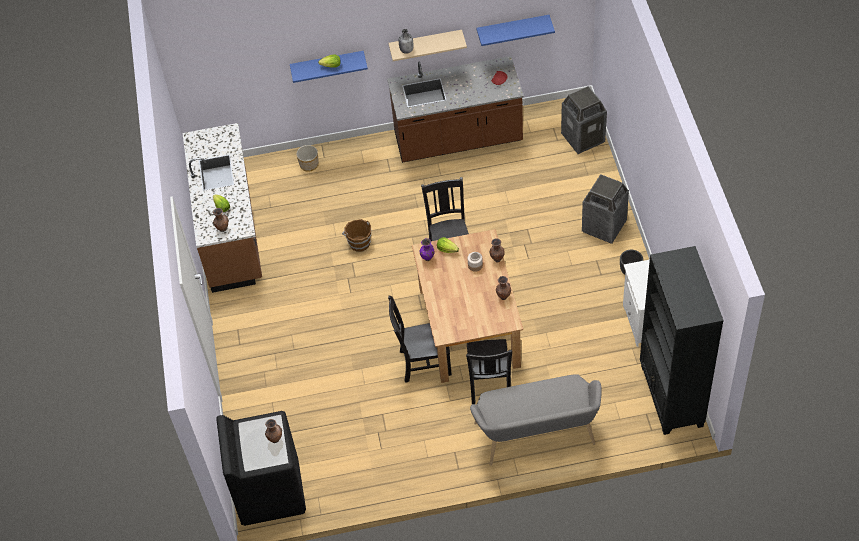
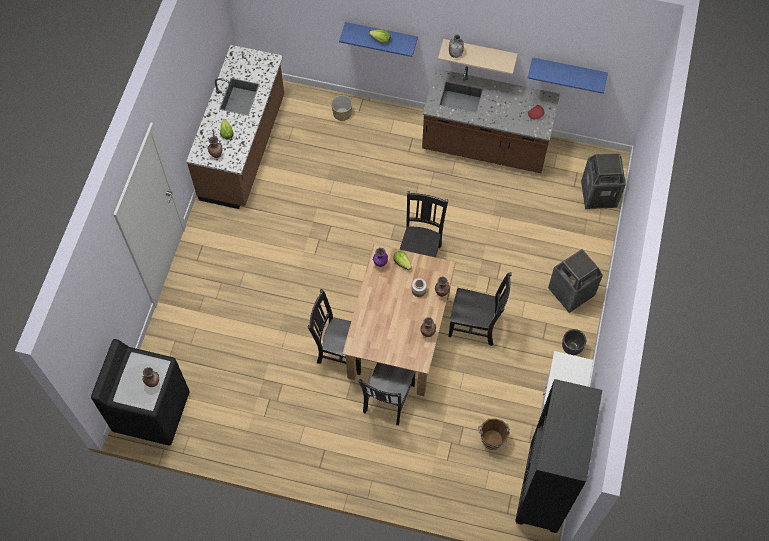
camera: 20 degrees right, 10 degrees up
(359, 243) = (346, 209): brown bucket -> brown bucket (492, 438)
(534, 289) = (475, 325): none -> black chair
(537, 438) = (402, 471): grey bench -> none

